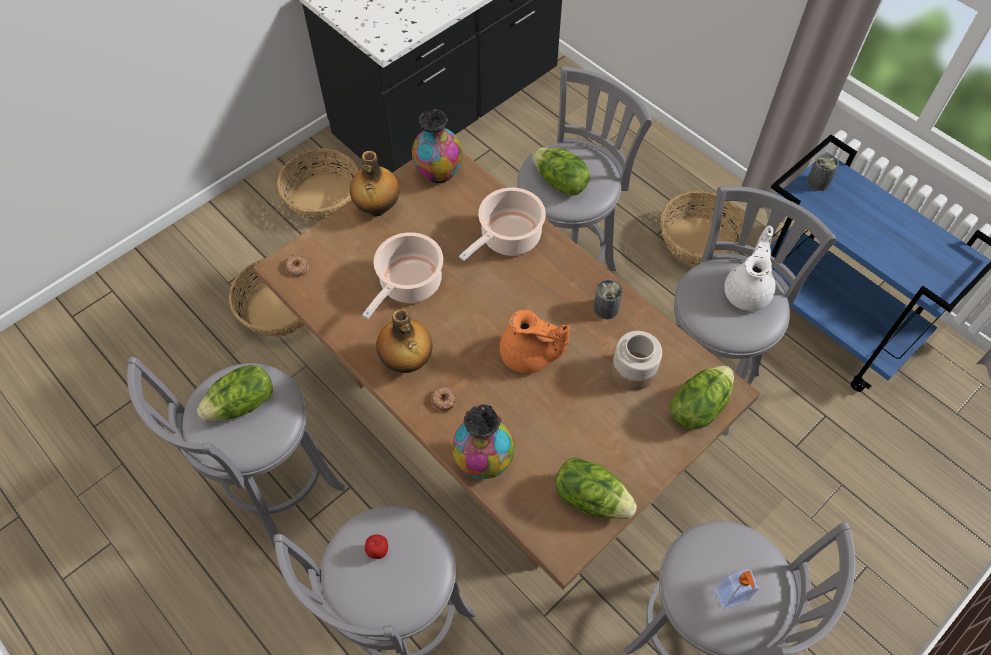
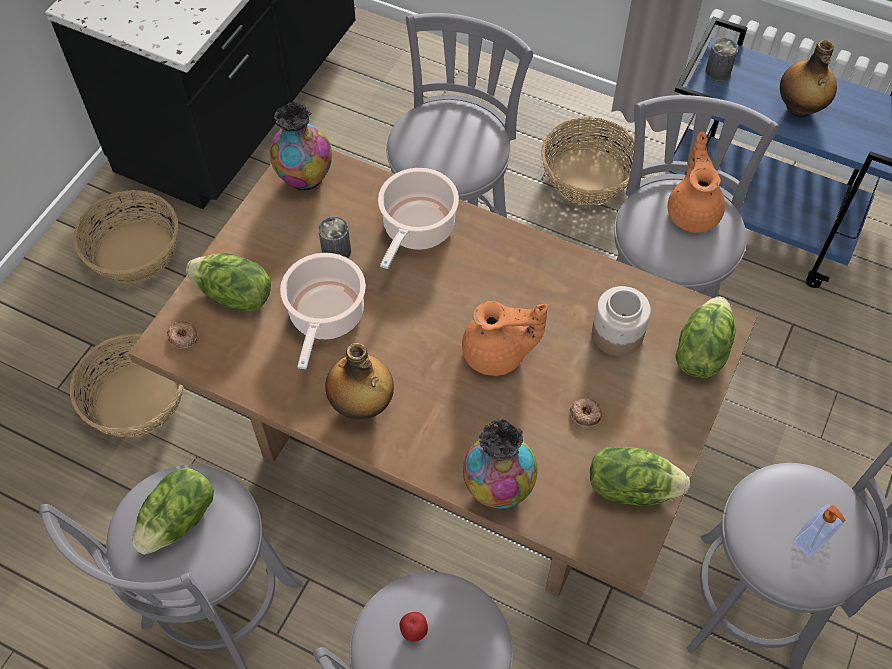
camera: 20 degrees left, 0 degrees up
(377, 208) = (249, 239): bottle -> bottle (799, 109)
(444, 400) = (424, 434): donut -> donut (585, 414)
(560, 183) = (441, 151): lettuce -> lettuce (234, 296)
(605, 308) = (558, 275): can -> can (336, 251)
(748, 291) = (693, 211): white teapot -> orange teapot

